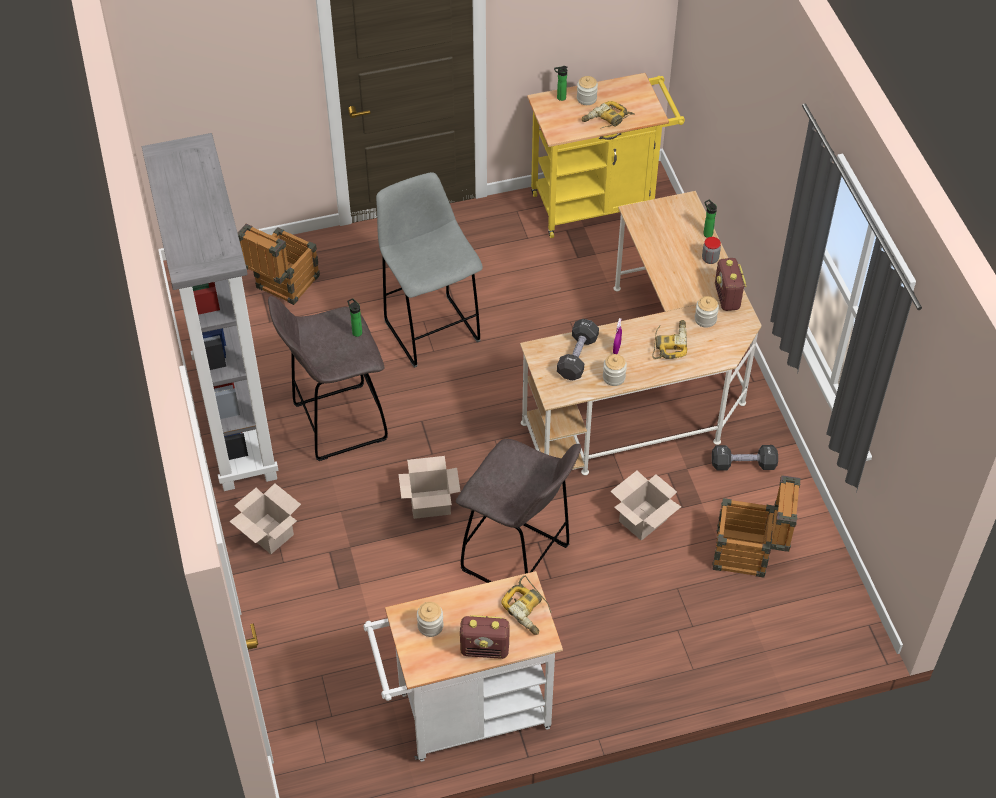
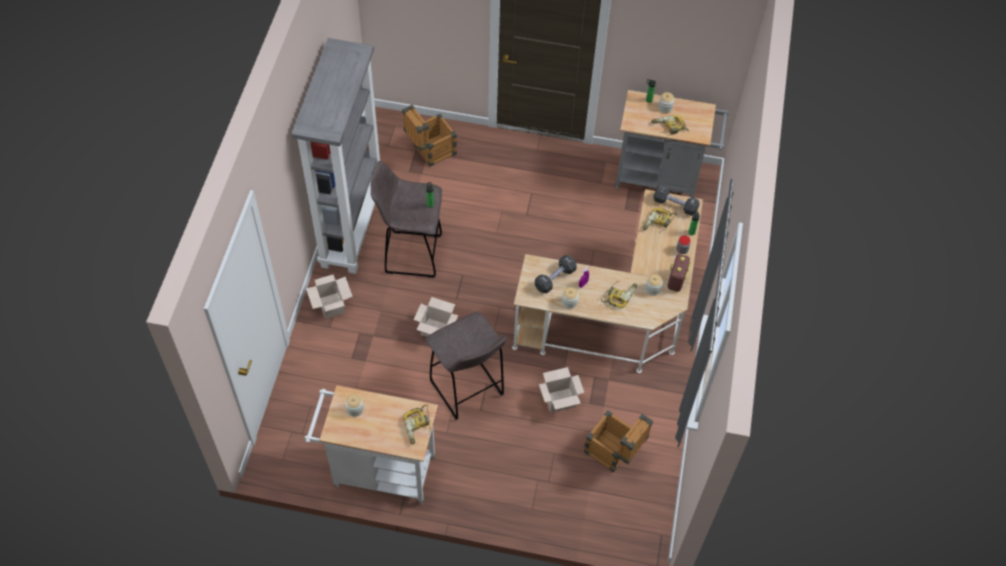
camera: 25 degrees right, 5 degrees up
(430, 329) = (503, 217): grey stool -> none
(485, 649) = (378, 438): radio -> none
(599, 203) = (662, 178): yellow cart -> grey cart
(661, 240) = (658, 223): none -> power drill
(743, 464) = (646, 393): black dumbbell -> black dumbbell (675, 205)

